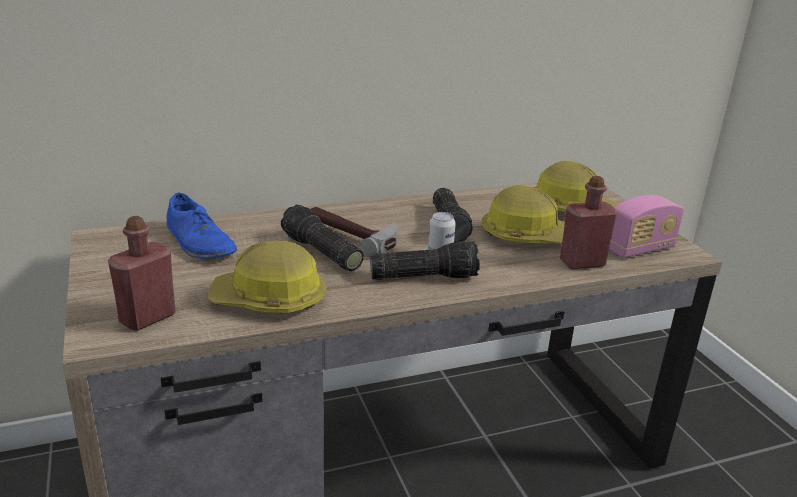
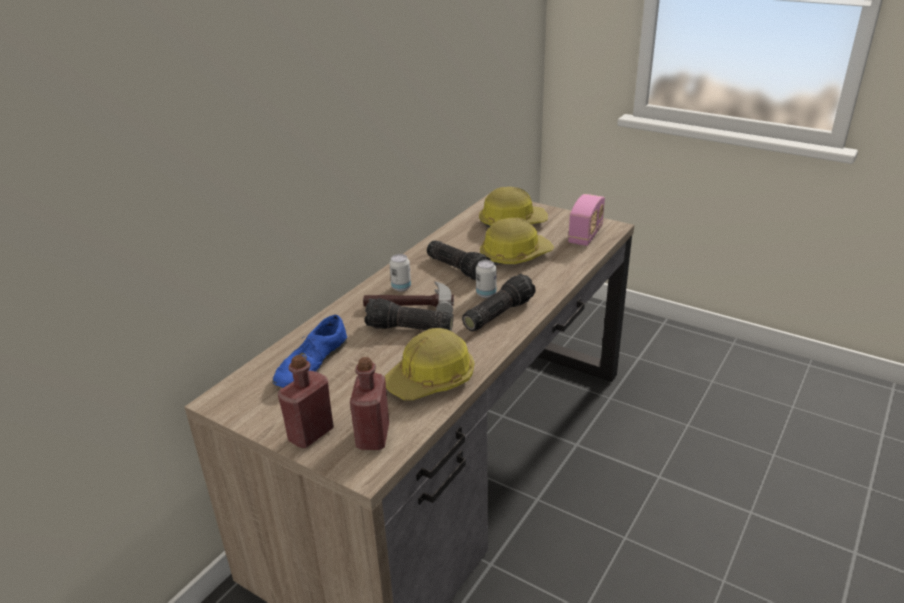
camera: 35 degrees left, 5 degrees up
(200, 242) = (311, 364): blue shoe -> blue shoe turned 105 degrees clockwise
(370, 219) = (401, 288): none -> can
(582, 263) = (569, 259): red bottle -> red bottle (311, 434)

